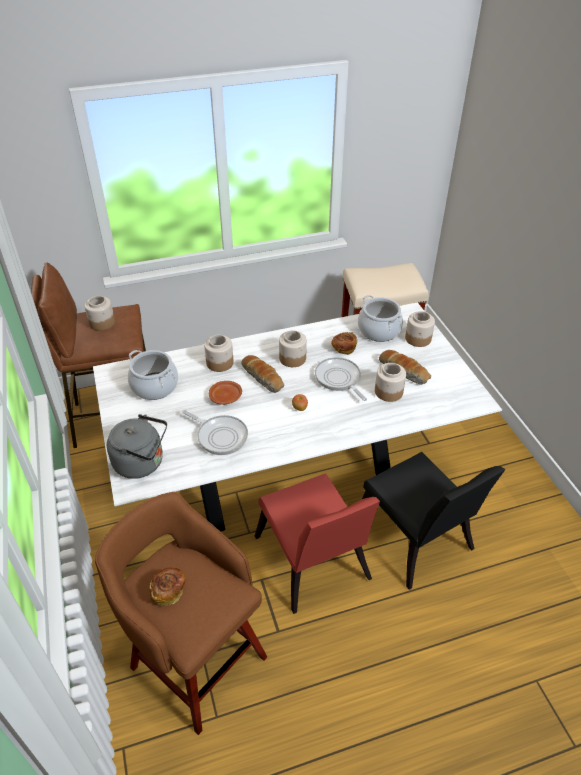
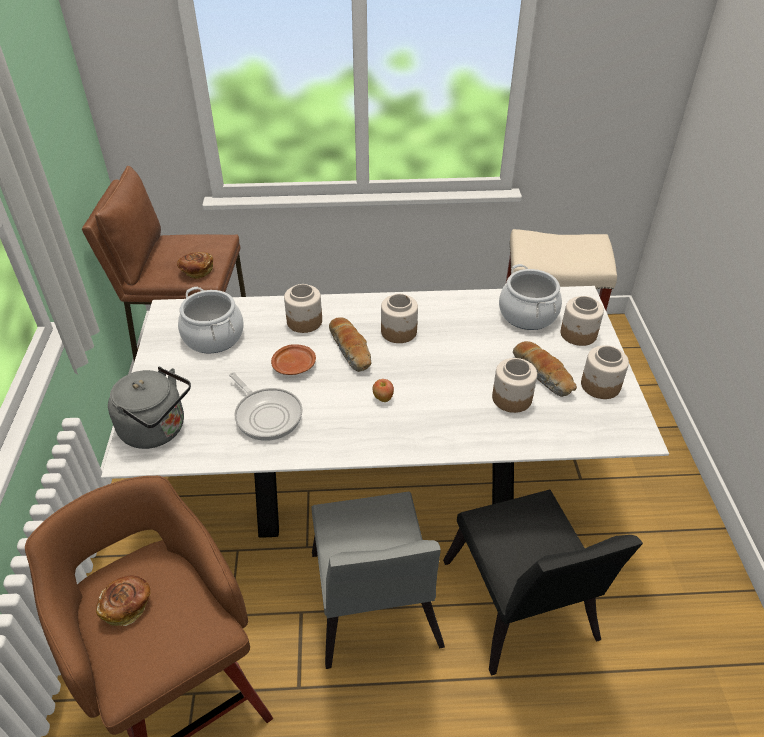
camera: 15 degrees right, 0 degrees up
(102, 323) = (185, 250): jar -> jar (600, 386)
(313, 564) = (373, 608): red chair -> grey chair
(339, 379) = (450, 369): frying pan -> none
(343, 348) = (471, 330): bread -> bread (196, 271)

